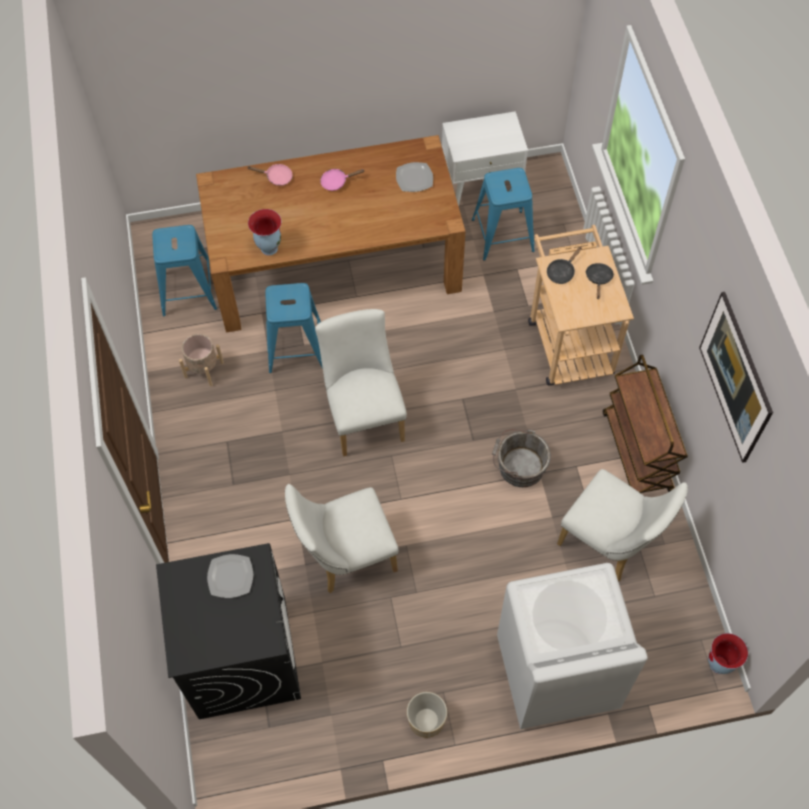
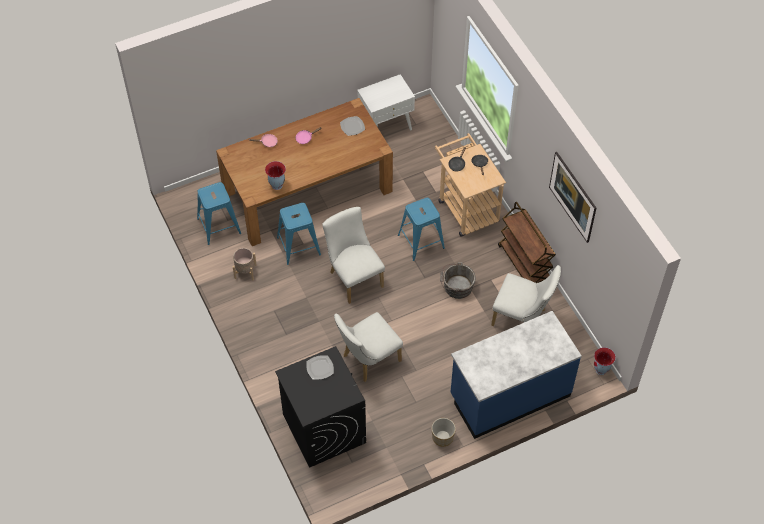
camera: 15 degrees left, 5 degrees down
(502, 235) = (407, 152): blue stool -> blue stool (420, 241)
(555, 672) = (509, 395): white washing machine -> blue counter

